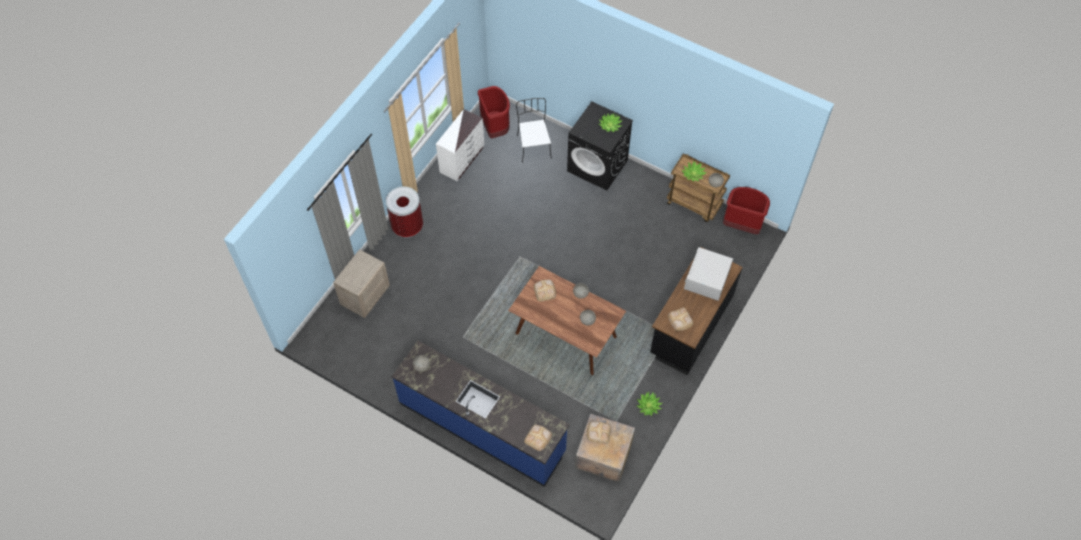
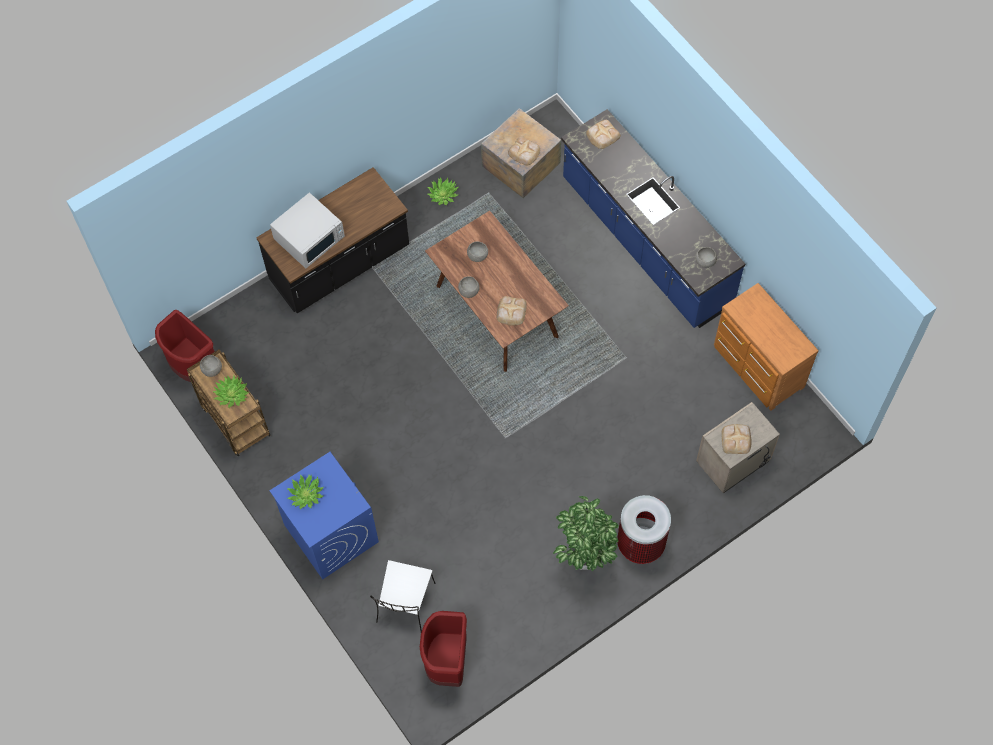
camera: 155 degrees left, 5 degrees up
(368, 364) = (757, 367): none -> brown dresser
(438, 203) = (583, 563): none -> potted plant
(462, 159) = (519, 624): white dresser -> none
(598, 166) = (330, 533): black washing machine -> blue washing machine
(680, 320) = (371, 202): bread -> bread (736, 439)

